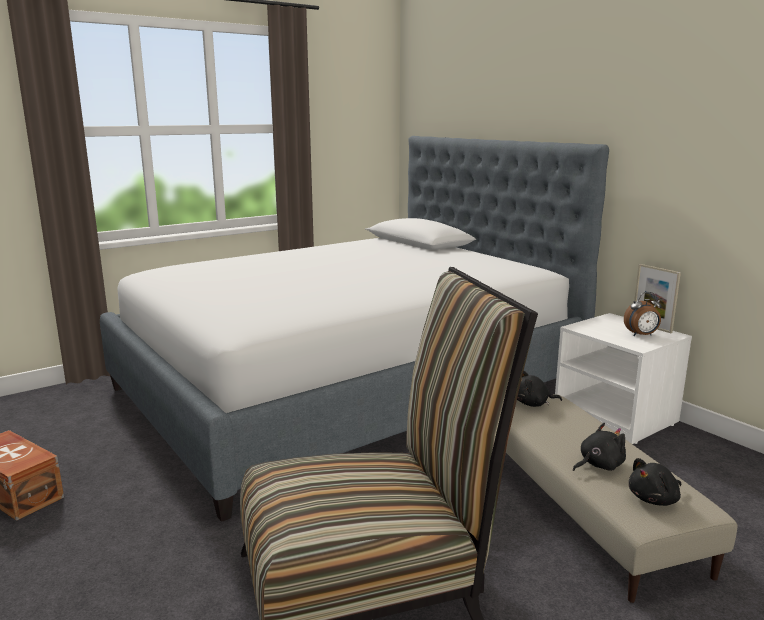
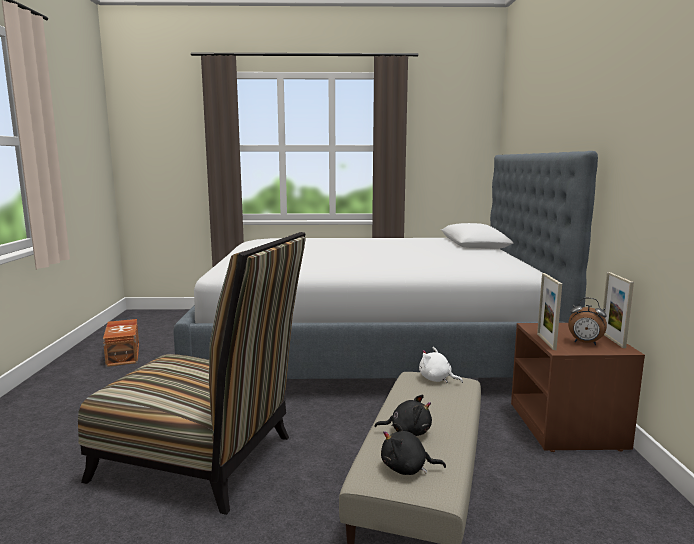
camera: 35 degrees right, 5 degrees down
(532, 404) = (437, 379): black plush toy -> white plush toy
(615, 341) = (546, 341): none -> picture frame
(616, 416) = (568, 426): white nightstand -> brown nightstand

